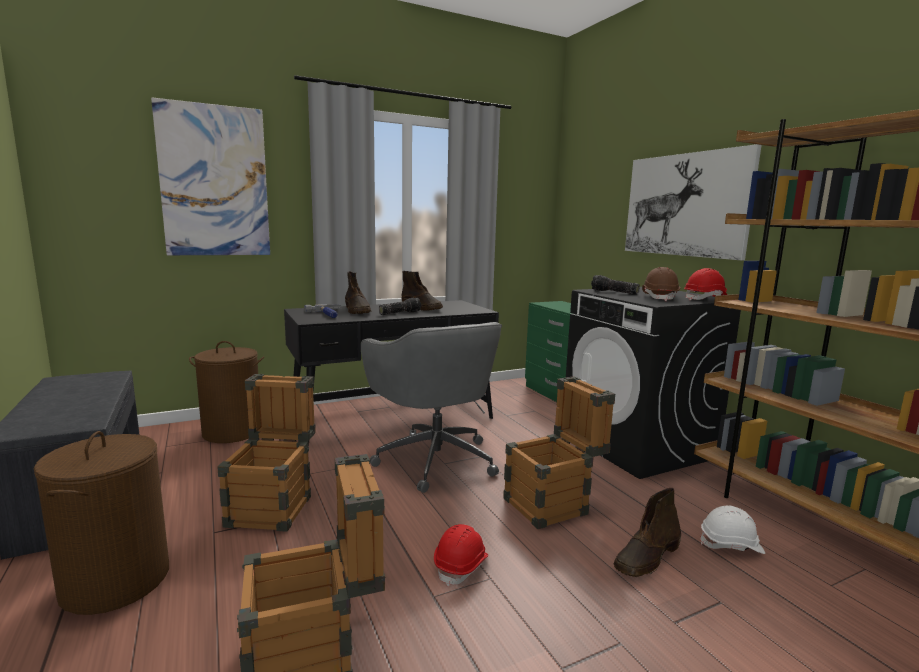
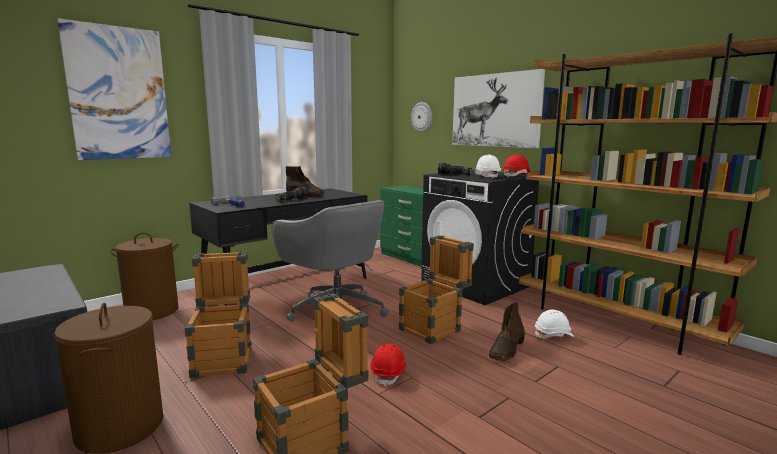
camera: 15 degrees left, 0 degrees up
(357, 311) = (255, 200): brown boot -> none
(590, 213) = (422, 117): none -> wall clock
(659, 297) = (487, 176): brown hard hat -> white hard hat

